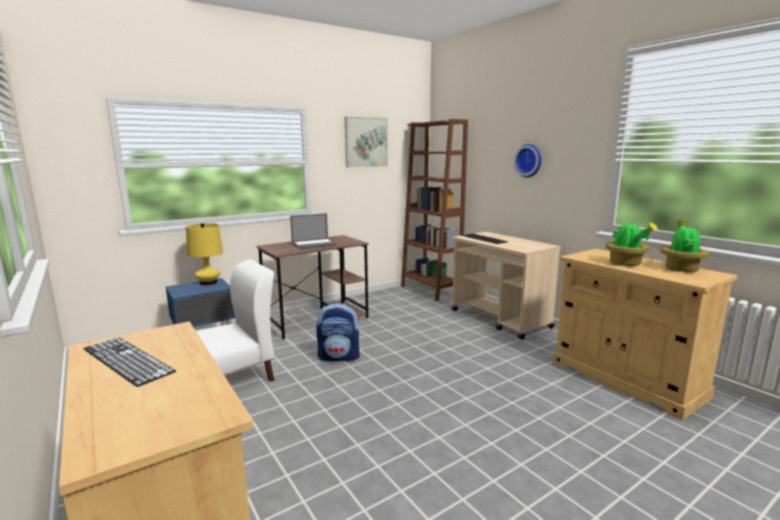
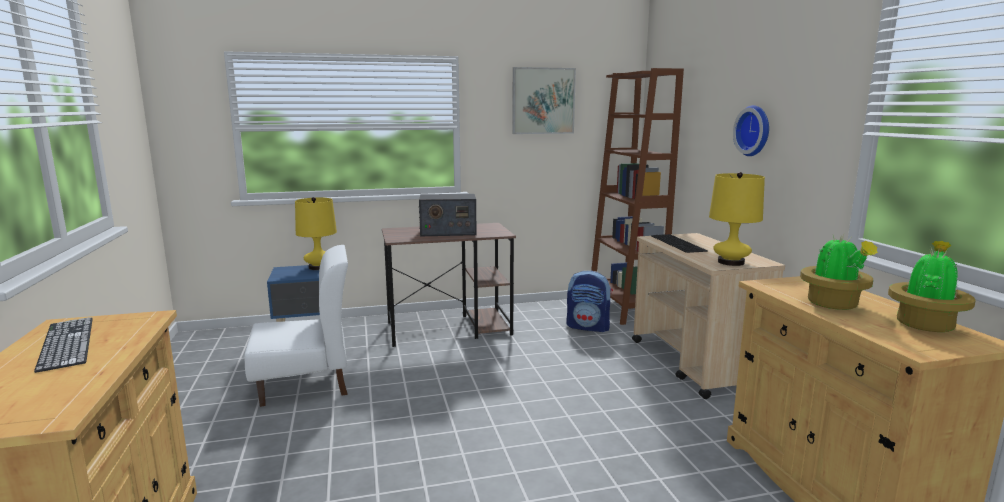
camera: 20 degrees right, 0 degrees up
(314, 244) = (447, 232): laptop -> radio
(339, 357) = (440, 379): backpack -> backpack (588, 327)
(530, 247) = (731, 262): none -> yellow table lamp

